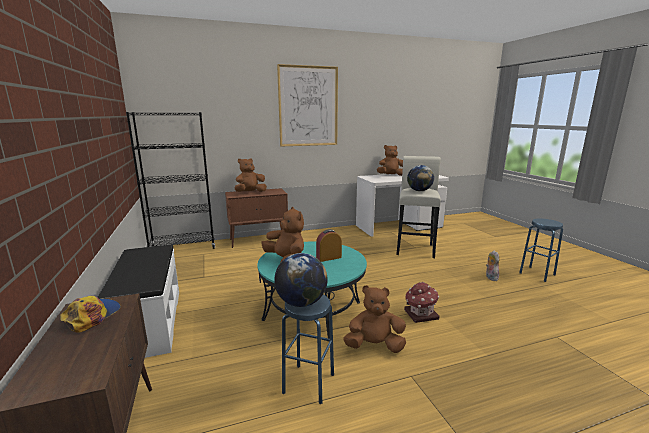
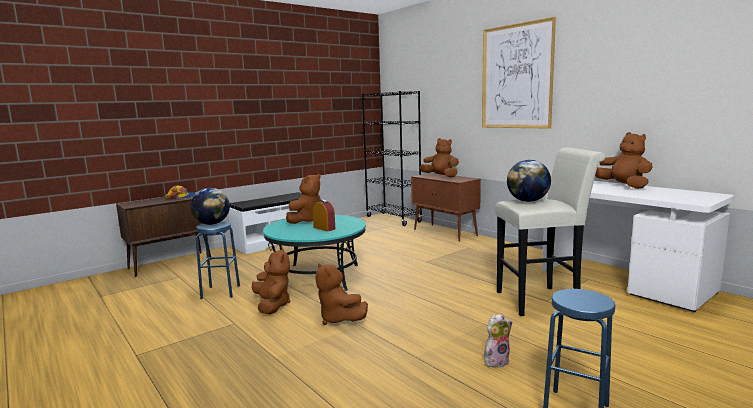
camera: 70 degrees right, 5 degrees down
(420, 315) = (339, 319): toy house -> brown plush toy

